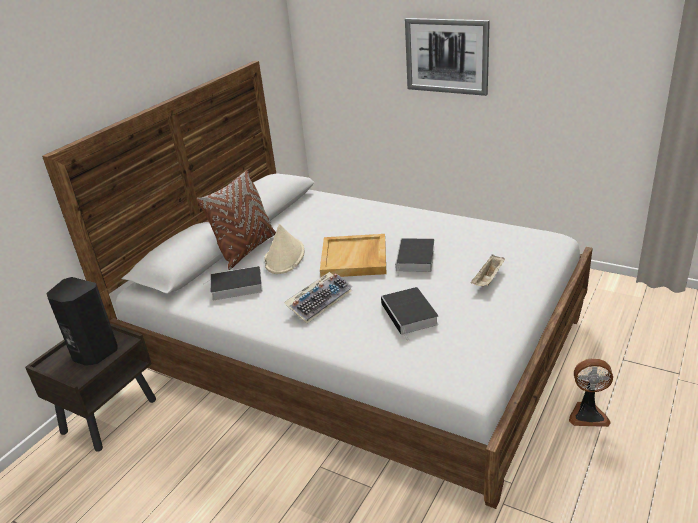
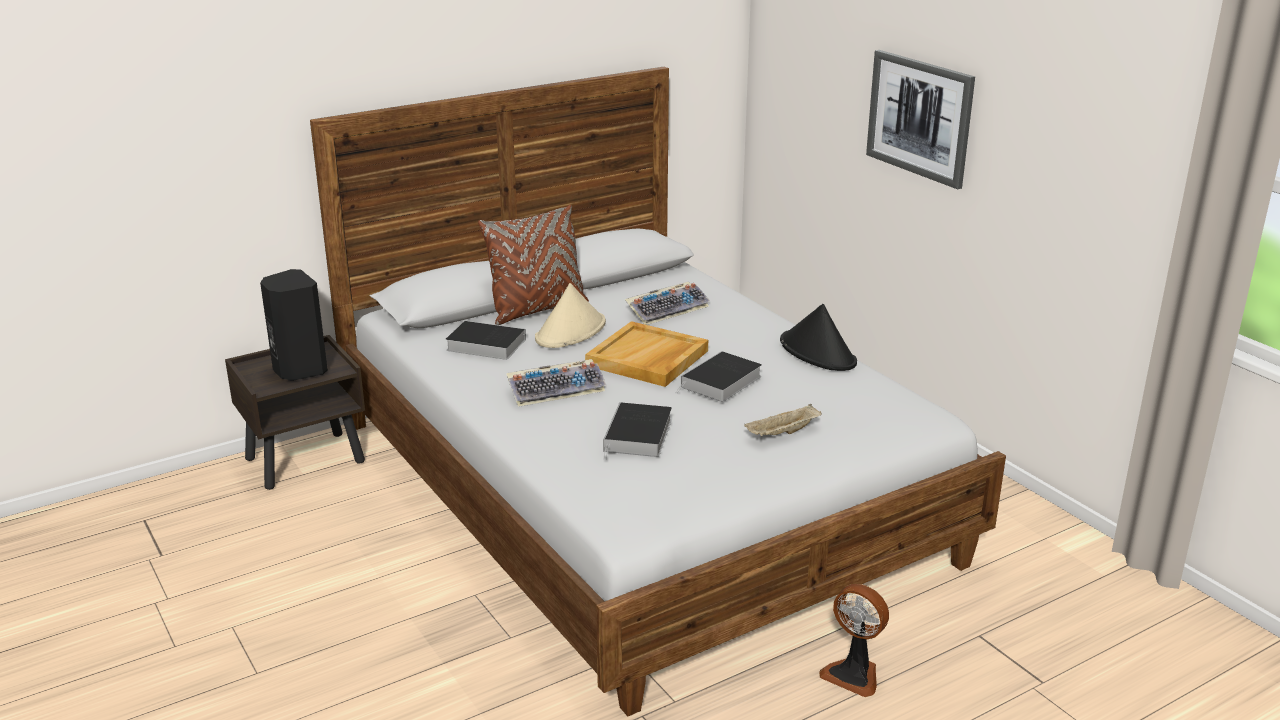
camera: 25 degrees right, 5 degrees down
(329, 222) = (667, 309): none -> keyboard
(447, 220) = (818, 352): none -> black hat

